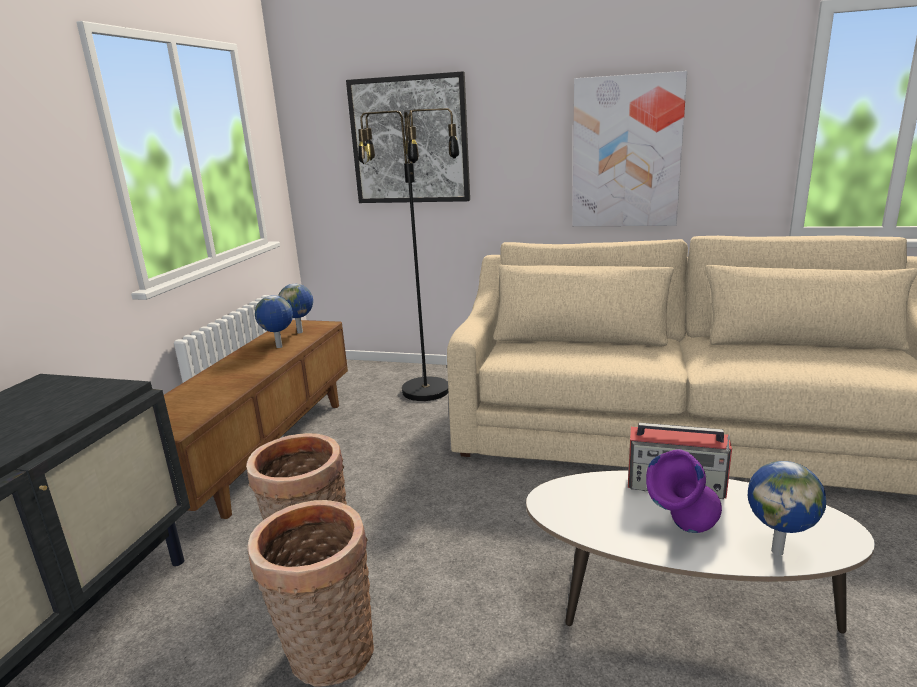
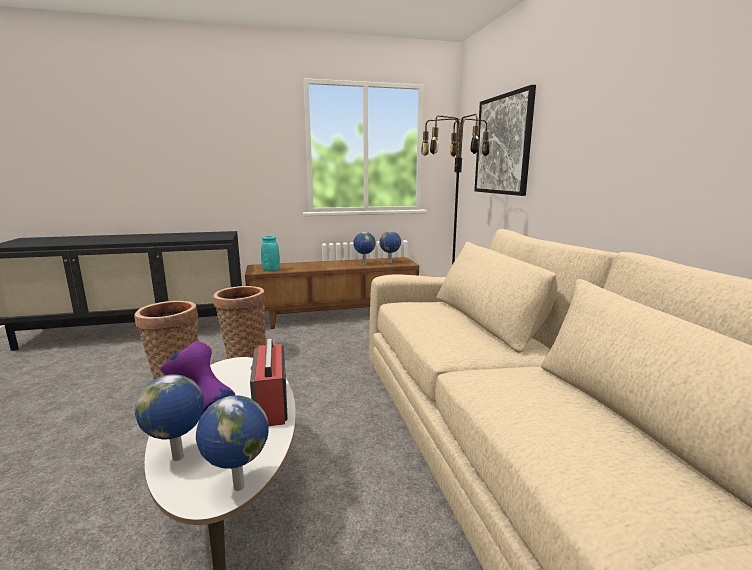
camera: 60 degrees right, 5 degrees down
(193, 415) = (271, 270): none -> turquoise vase
(626, 153) = (638, 154): picture -> none
(829, 518) = (237, 487): none -> globe

